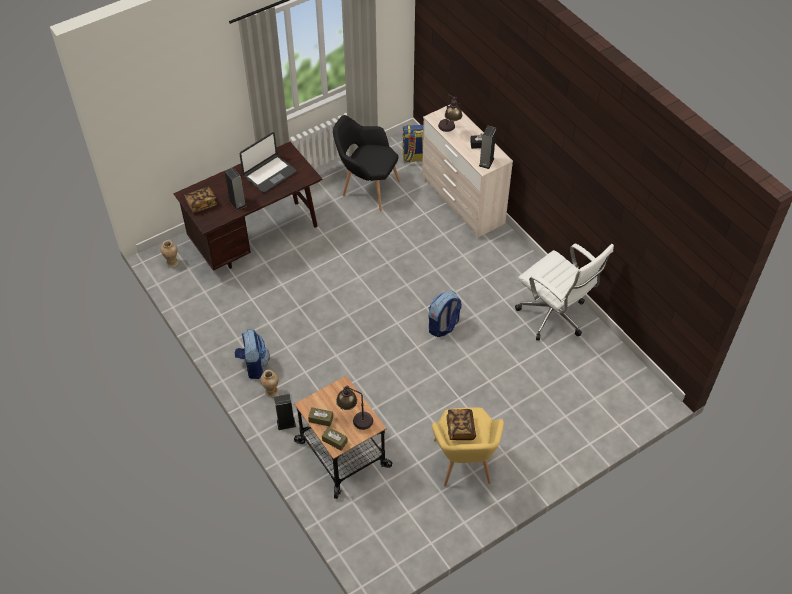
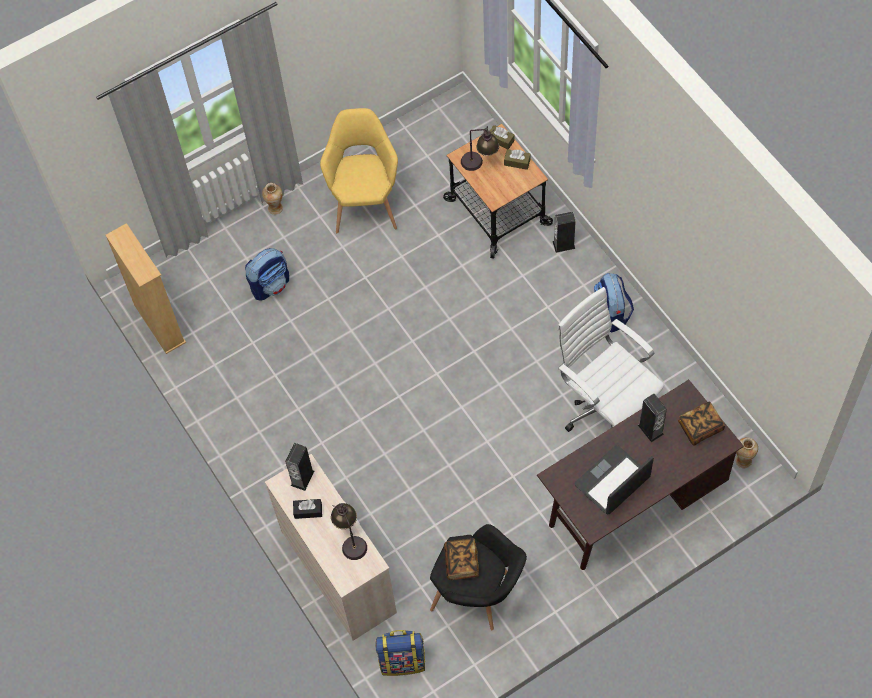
camera: 175 degrees left, 10 degrees up
(271, 392) = (585, 281): vase -> vase (275, 208)
(443, 326) = (378, 369): backpack -> backpack (270, 285)
(460, 429) = (366, 175): book -> book (461, 562)
(554, 317) = (236, 384): white office chair -> white office chair (605, 407)
(628, 362) = (159, 323): none -> beige bookcase

